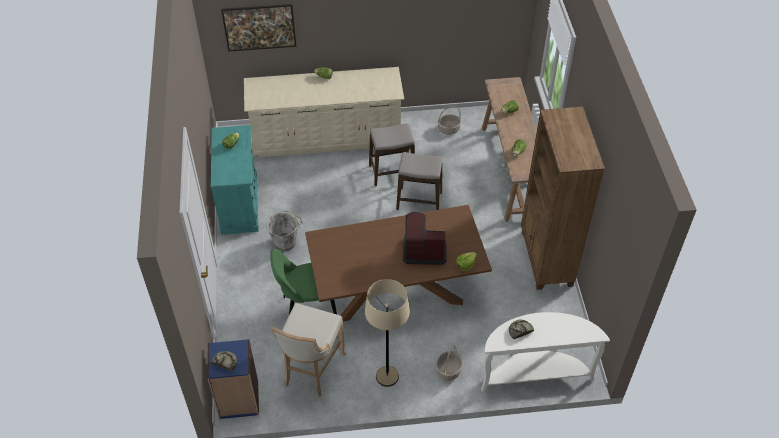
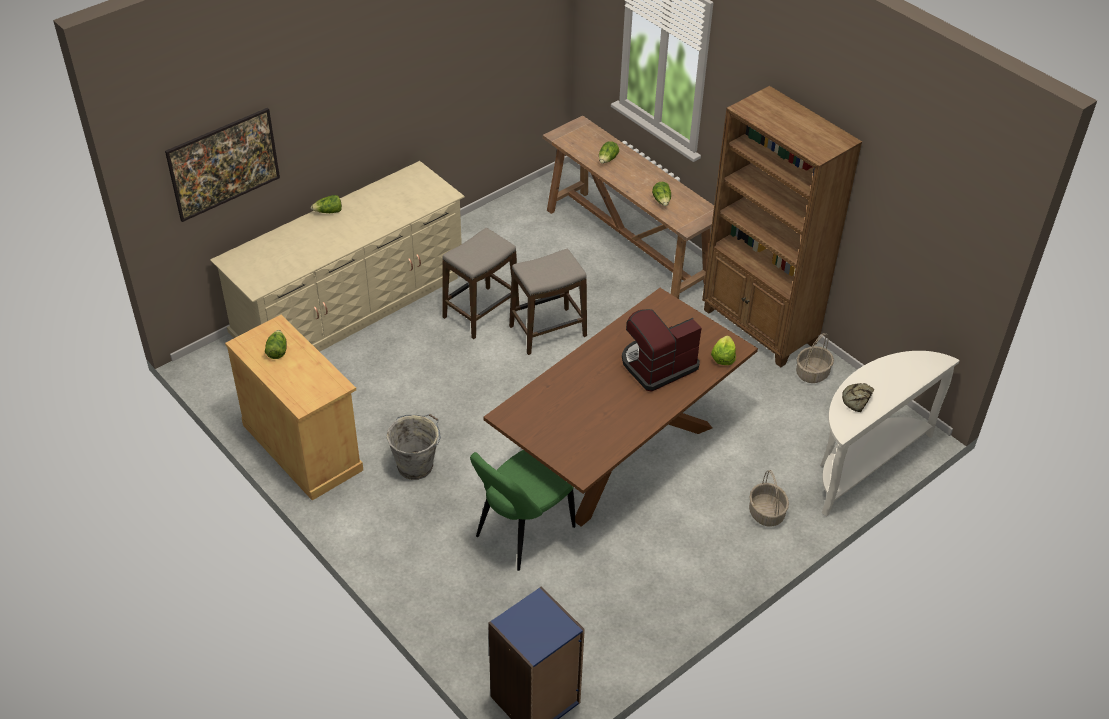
camera: 35 degrees left, 5 degrees down
(225, 362) = (536, 632): bread -> none
(240, 203) = (303, 447): turquoise cabinet -> beige cabinet
(311, 370) = (598, 607): beige stool -> none
(387, 376) = (700, 561): beige floor lamp -> none
(449, 129) = (507, 229): basket -> basket (812, 373)

